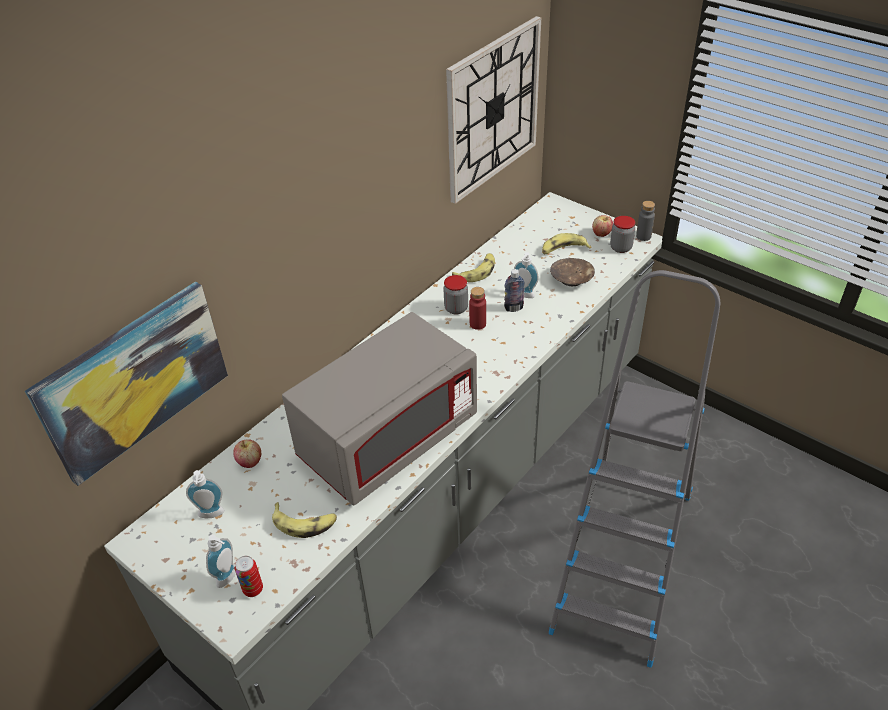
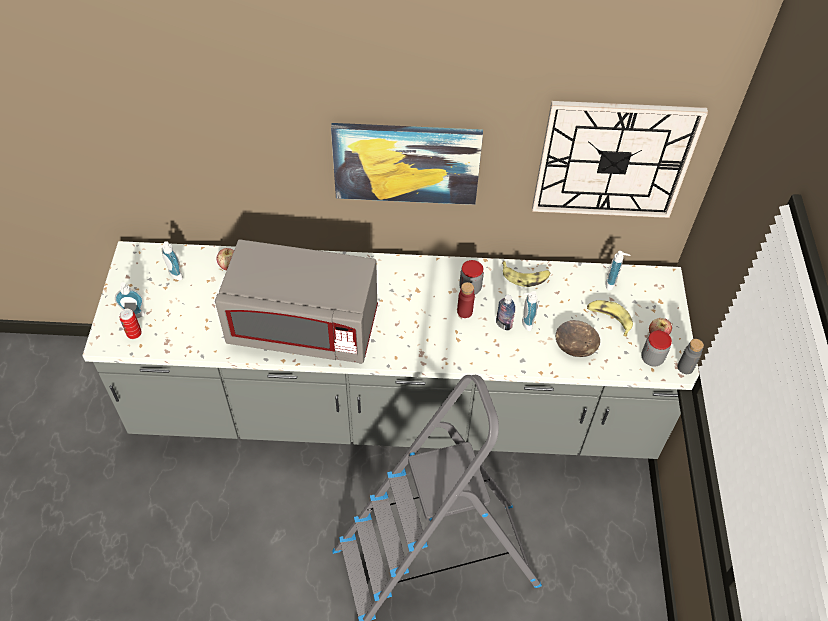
camera: 50 degrees right, 10 degrees up
(134, 380) = (165, 160): picture -> picture (406, 162)
(305, 523) = (201, 327): banana -> none
(531, 231) = (612, 284): none -> soap dispenser

